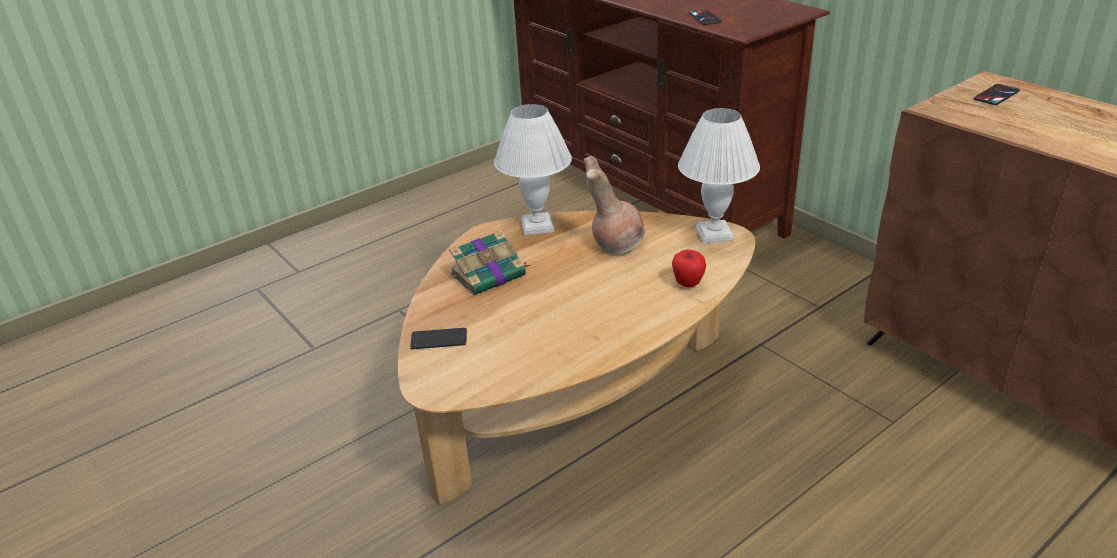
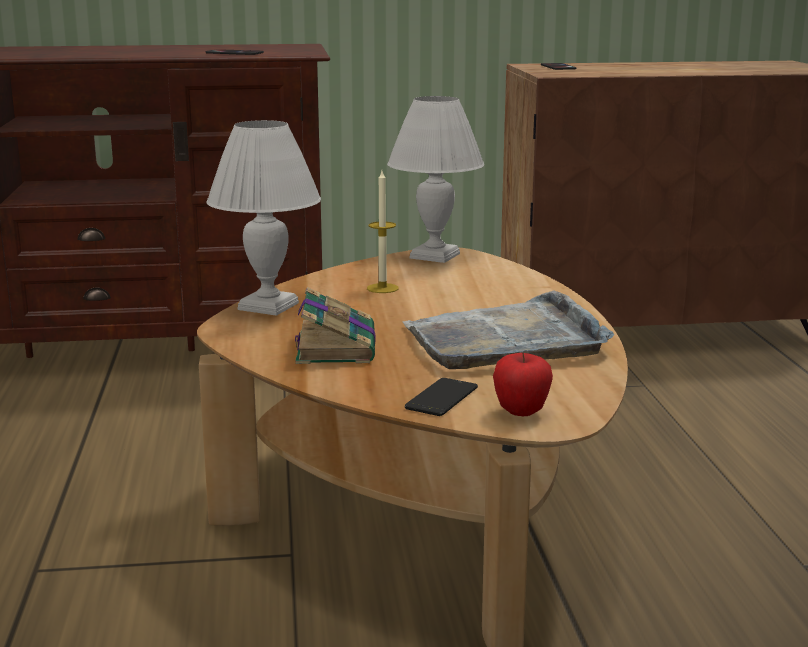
camera: 60 degrees left, 15 degrees down
(562, 325) = (506, 340): none -> grey tray
(616, 245) = (382, 288): brown vase -> candle
(688, 284) = (509, 283): apple -> apple (521, 413)

